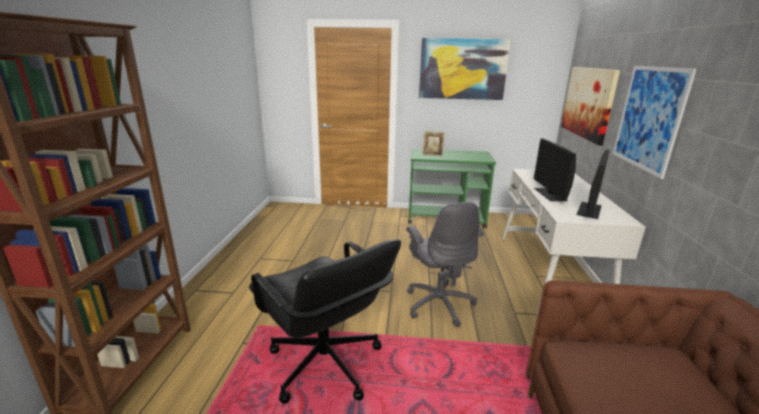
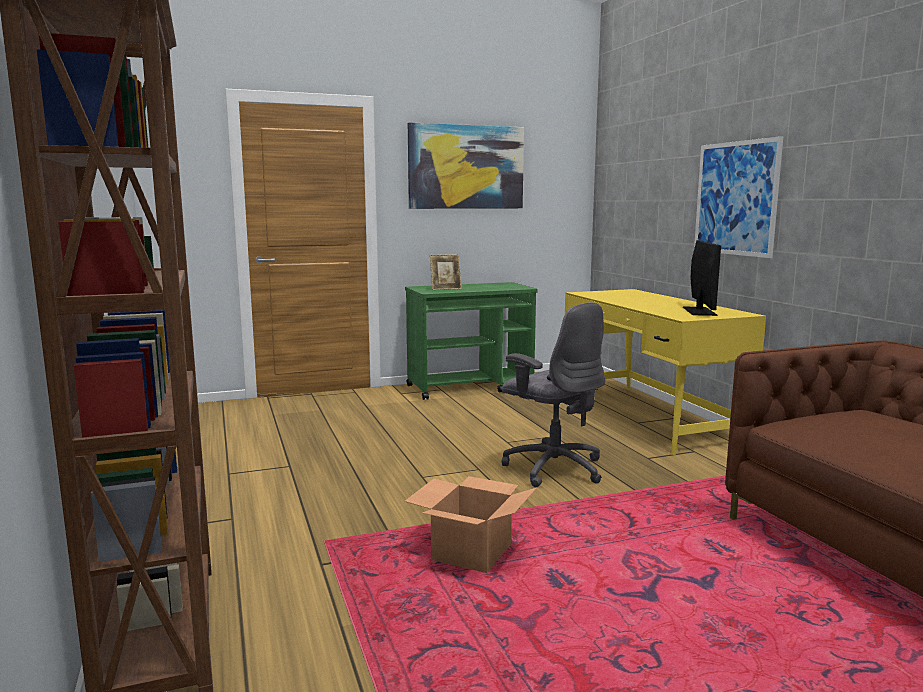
camera: 25 degrees left, 10 degrees down
(325, 364) = (472, 554): black office chair -> cardboard box
(548, 272) = (647, 417): white desk -> yellow desk
(550, 194) = (642, 305): monitor -> none
(588, 102) = (638, 200): picture -> none

